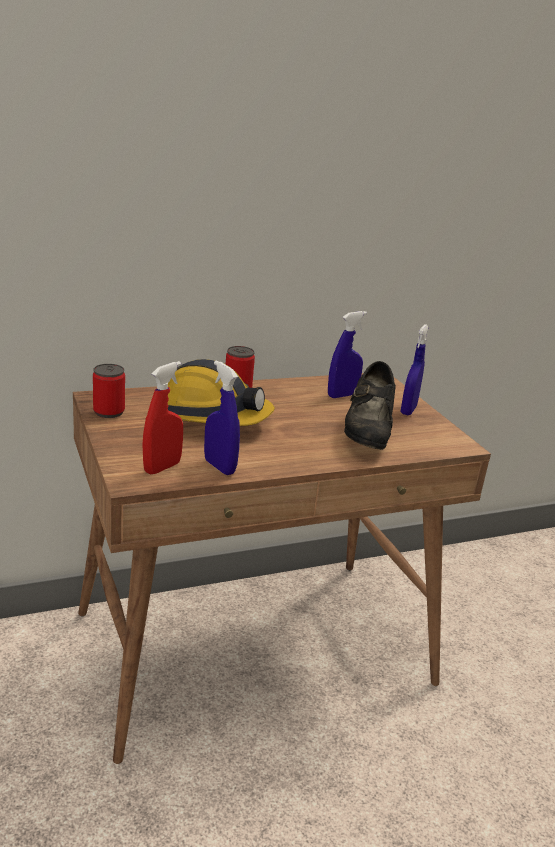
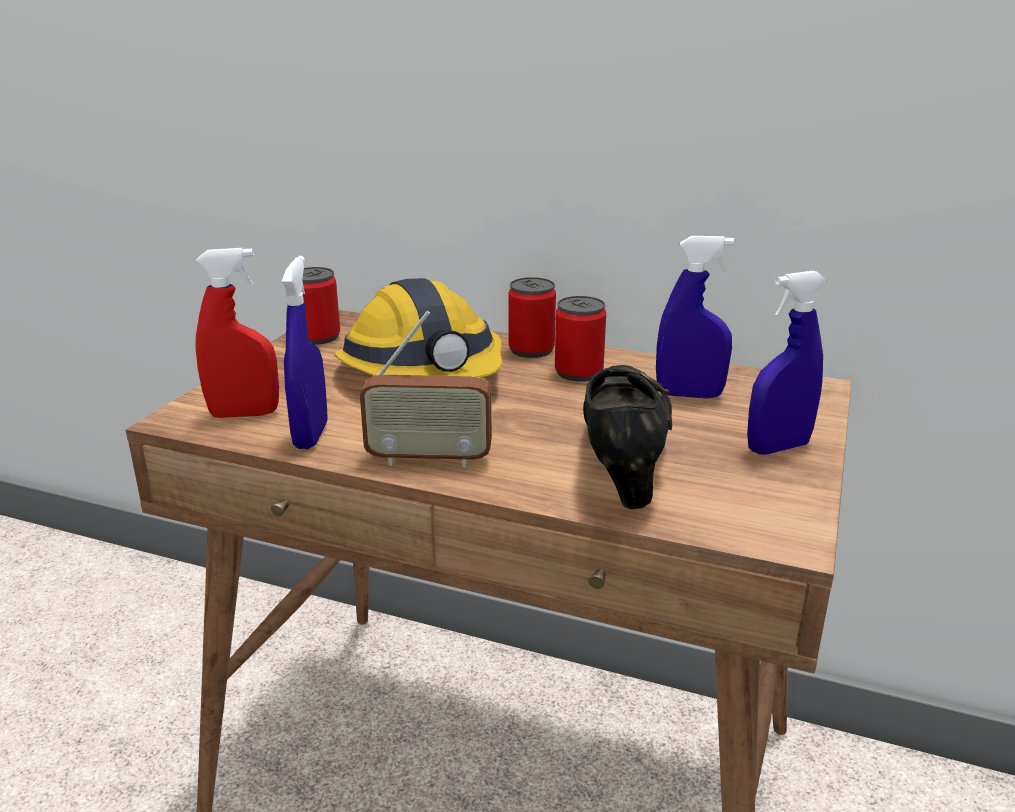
camera: 45 degrees right, 0 degrees up
(280, 396) = (578, 372): none -> can
(294, 459) = (429, 459): none -> radio
(367, 434) = (623, 461): black shoe -> black shoe turned 135 degrees clockwise

